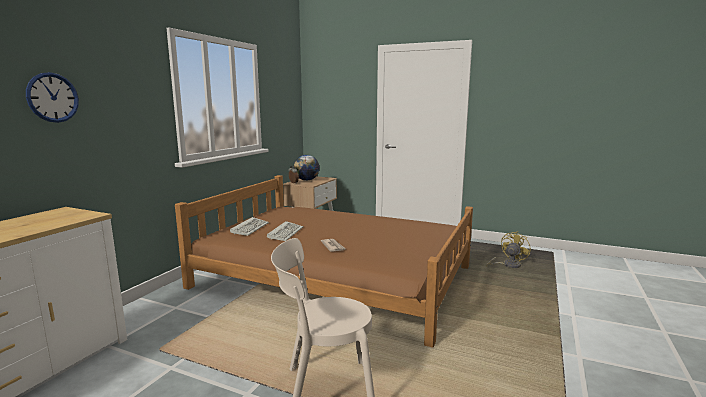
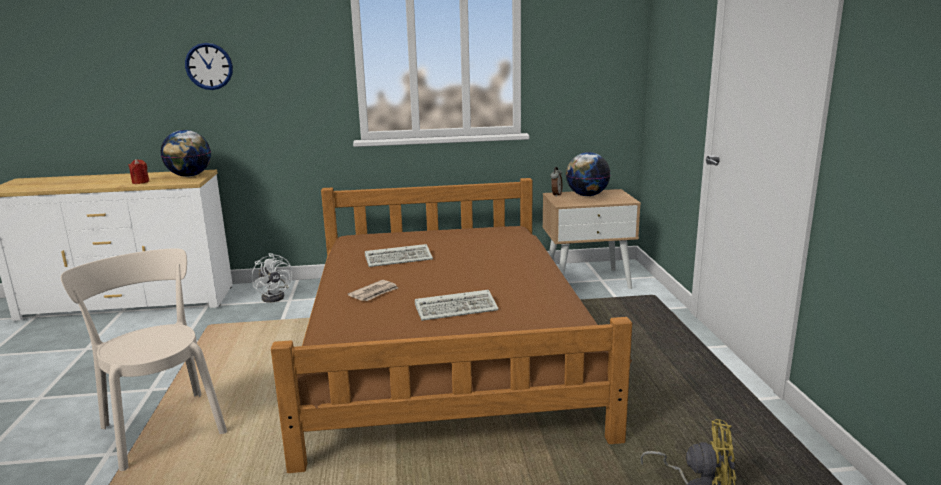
camera: 60 degrees right, 5 degrees up
(30, 229) = (140, 182): none -> red candle
(65, 214) = (189, 176): none -> globe
(156, 311) = (275, 296): none -> white fan
(250, 228) = (397, 240): keyboard -> keyboard (458, 308)

